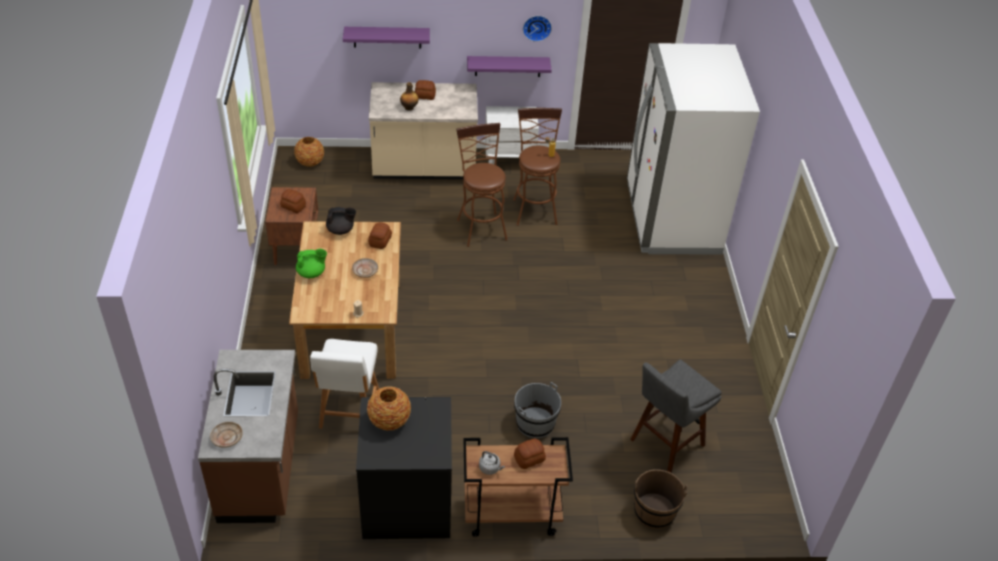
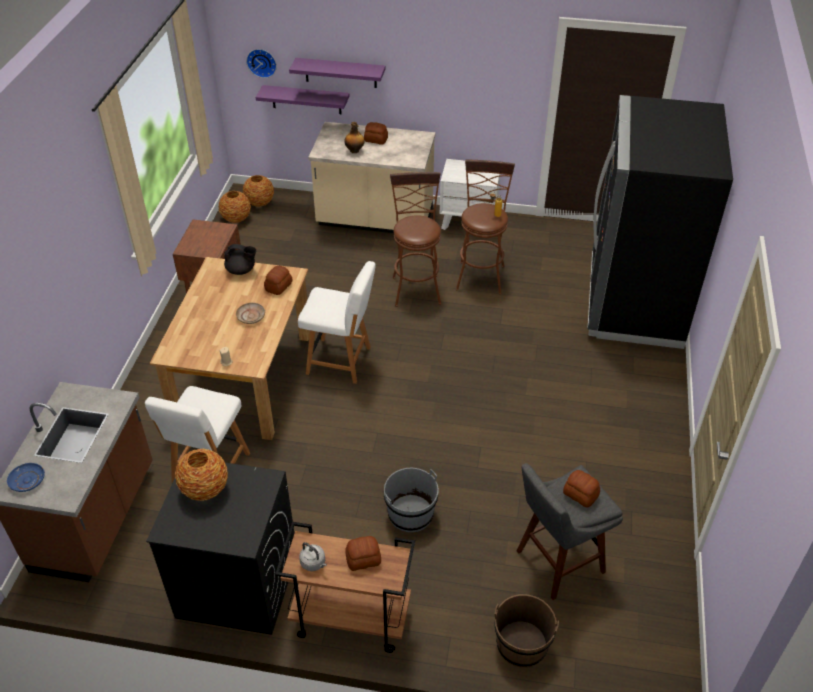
camera: 15 degrees right, 0 degrees up
(226, 437) = (27, 481): beige plate -> blue plate
(292, 180) = (236, 218): none -> vase
(293, 206) = (207, 241): bread -> bread (580, 495)
(312, 273) = (194, 312): green teapot -> none
(435, 301) = (341, 361): none -> white chair
(508, 66) = (470, 115): purple shelf -> purple shelf (306, 99)
(537, 27) = (502, 72): wall clock -> wall clock (262, 62)
(671, 218) = (634, 302): white fridge -> black fridge

